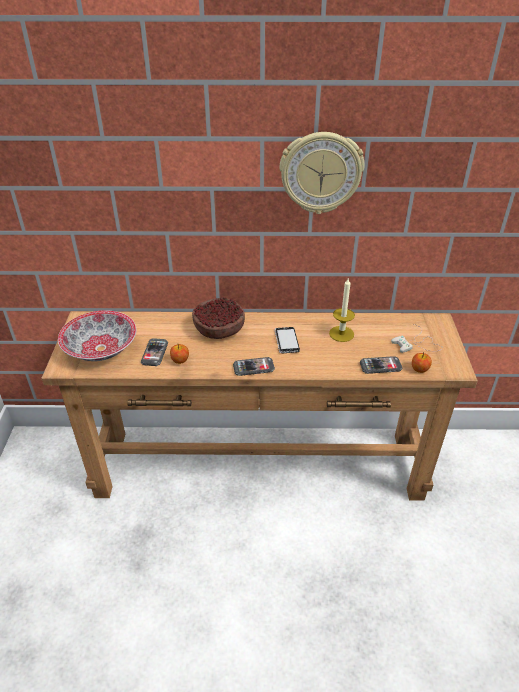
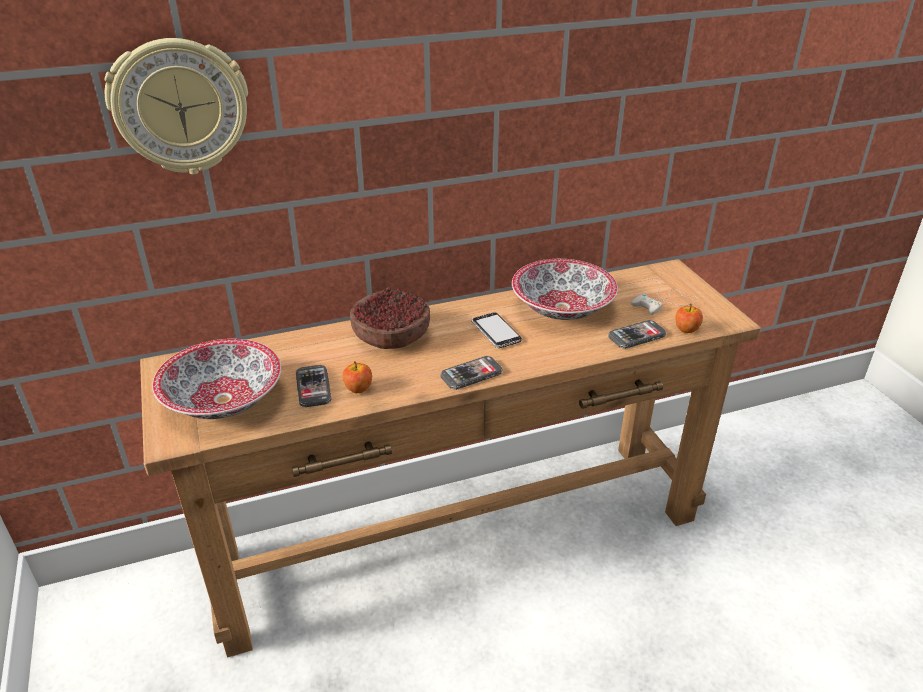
camera: 20 degrees left, 5 degrees down
(321, 173) = (509, 81): wall clock -> wall clock (180, 107)
(341, 334) = (562, 308): candle -> bowl

